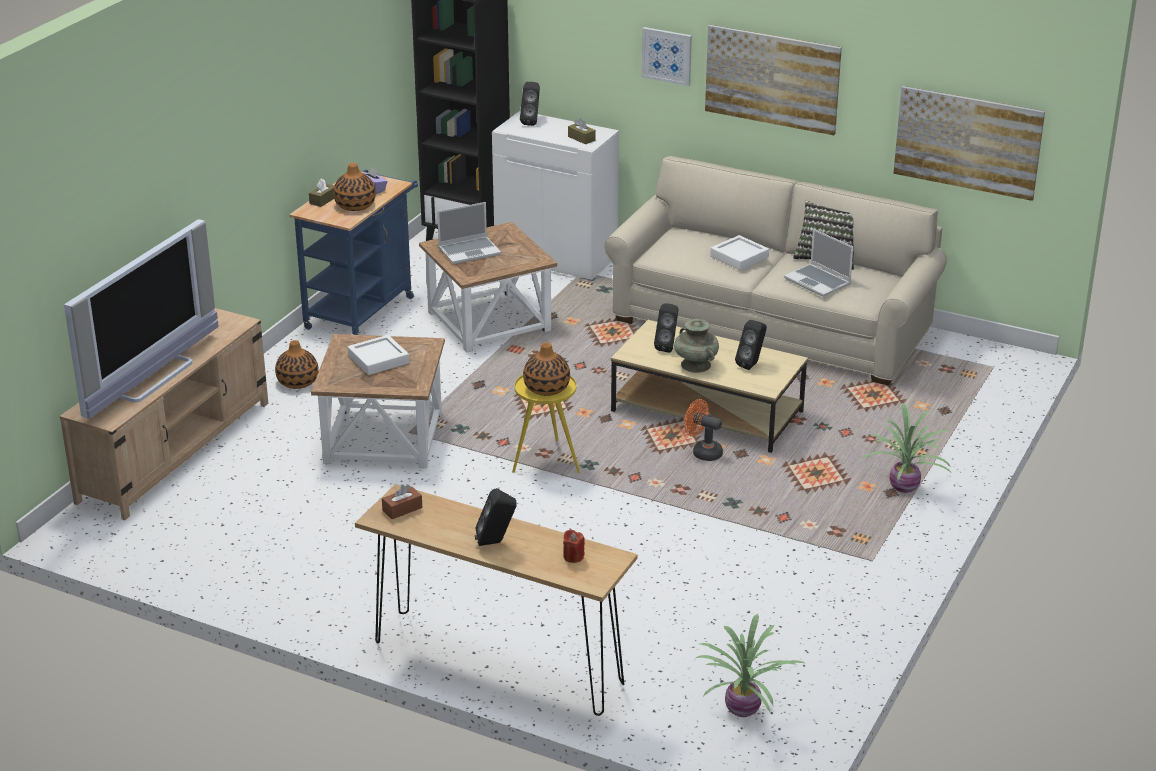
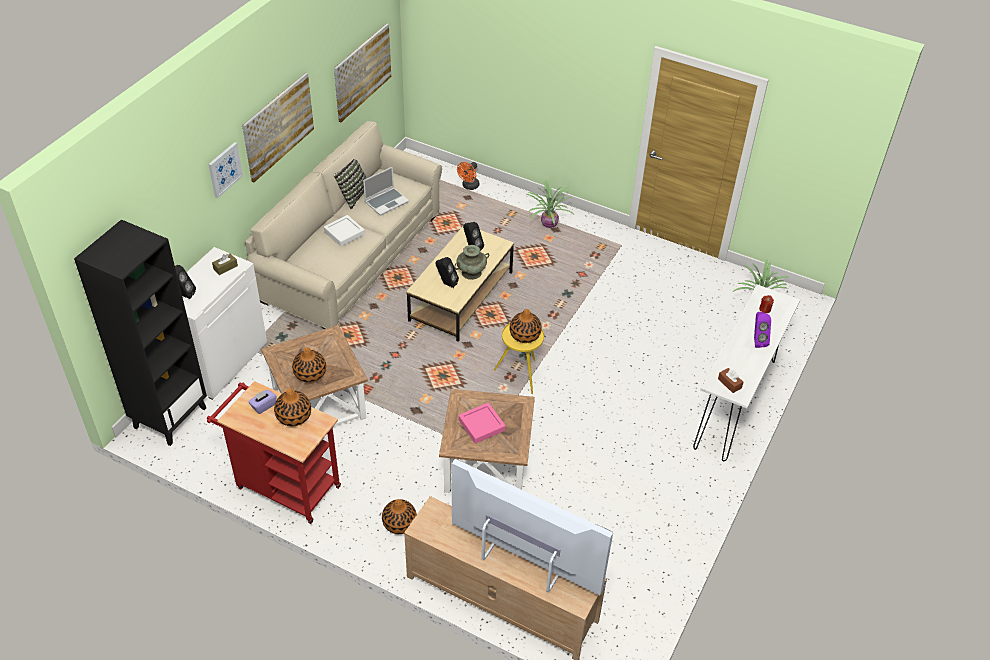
camera: 90 degrees left, 15 degrees up
(323, 200) = (278, 438): brown tissue box -> none
(363, 309) = (283, 485): blue cart -> red cart
(378, 359) = (481, 425): white tray -> pink tray
(470, 251) = (310, 374): laptop -> vase
(496, 542) = (757, 341): black speaker -> purple speaker
(497, 663) = (735, 403): brown console table -> white console table
(702, 452) = (509, 302): orange fan -> orange fan (469, 186)

